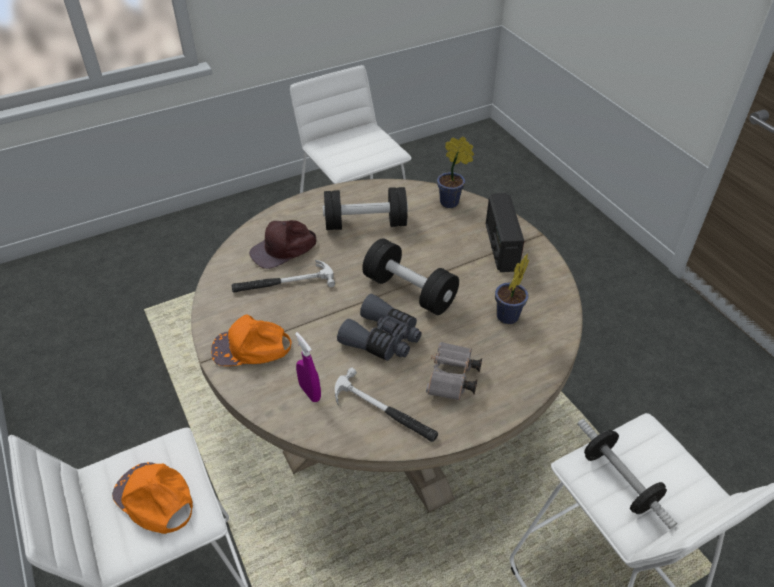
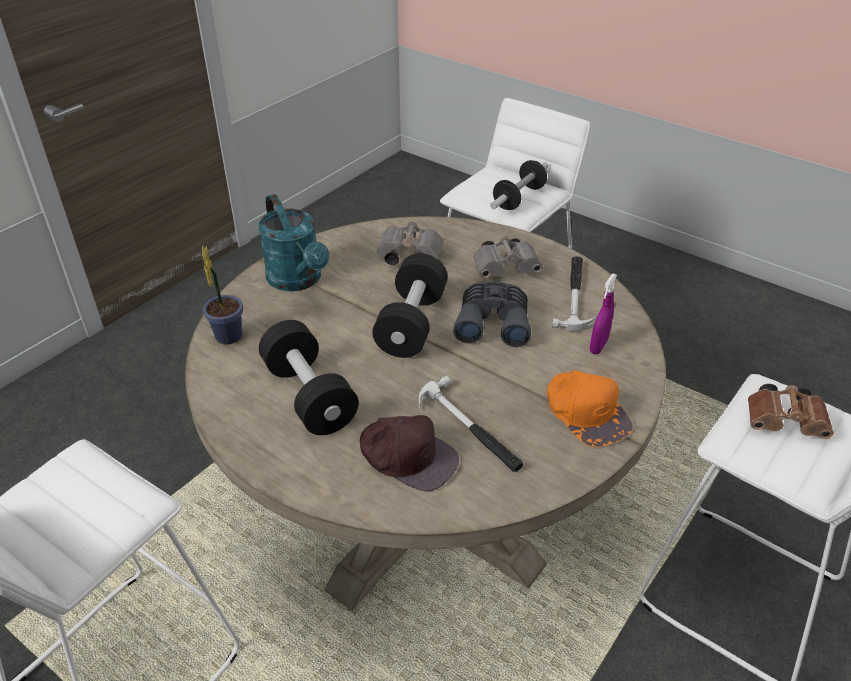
camera: 115 degrees left, 5 degrees down
(154, 499) = (787, 423): orange cap -> brown binoculars
(500, 247) = (298, 280): radio -> turquoise watering can
(506, 318) = (407, 256): potted plant -> grey binoculars

